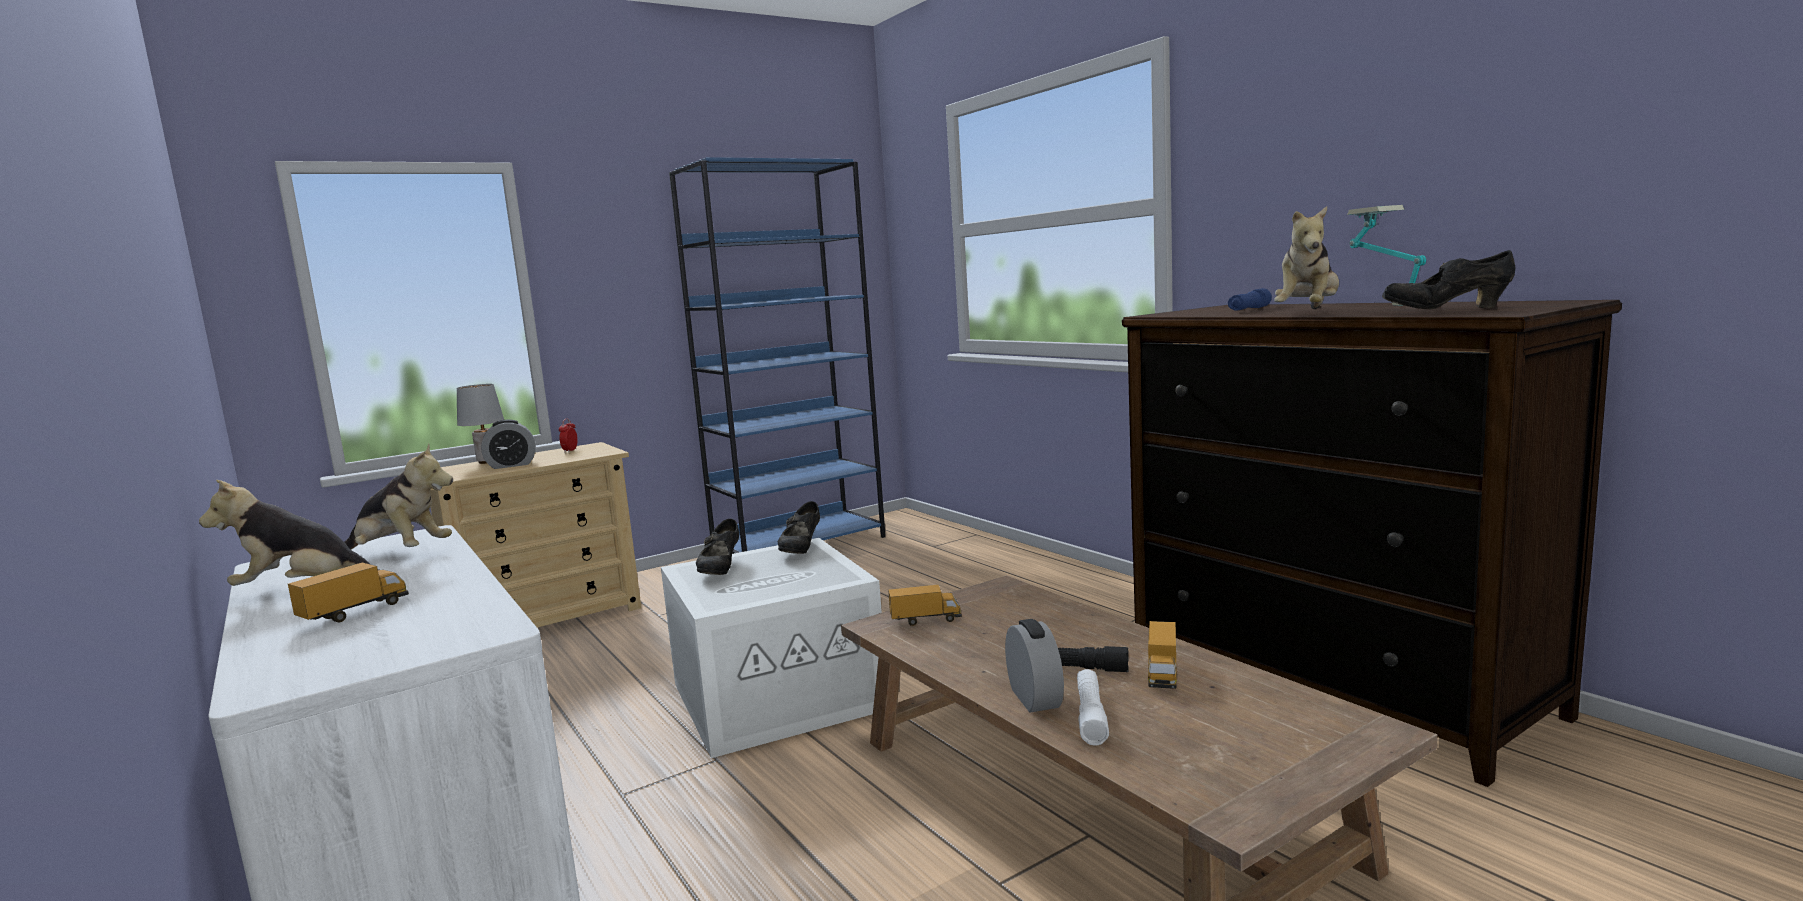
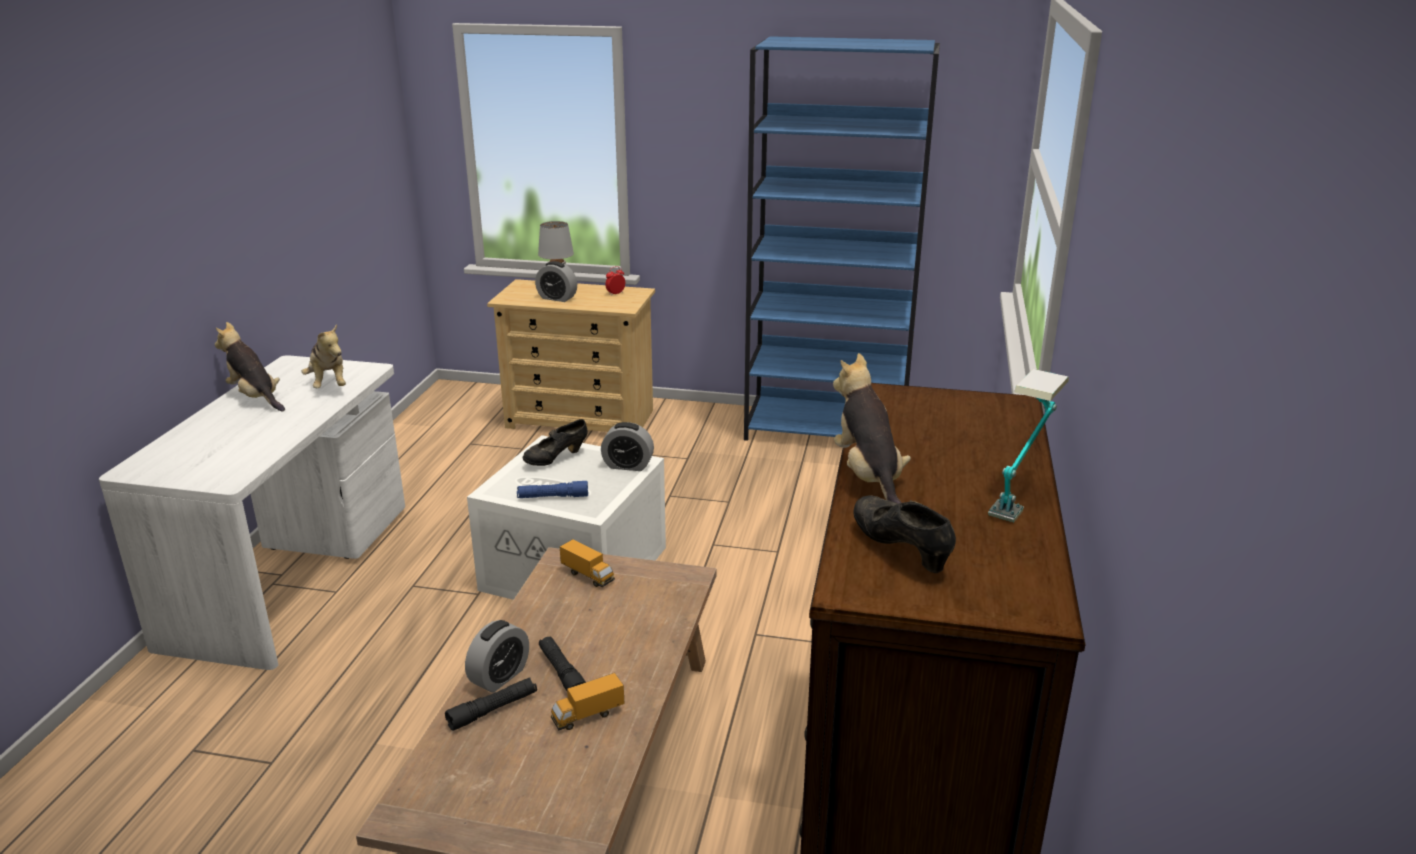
camera: 45 degrees right, 15 degrees up
(355, 613) = (232, 430): toy truck -> none
(801, 550) = (628, 465): black shoe -> alarm clock
(1090, 715) = (493, 710): white flashlight -> black flashlight
(1249, 309) = (939, 430): blue flashlight -> blue flashlight (553, 497)
(1308, 314) = (868, 478): plush toy -> plush toy turned 90 degrees clockwise

